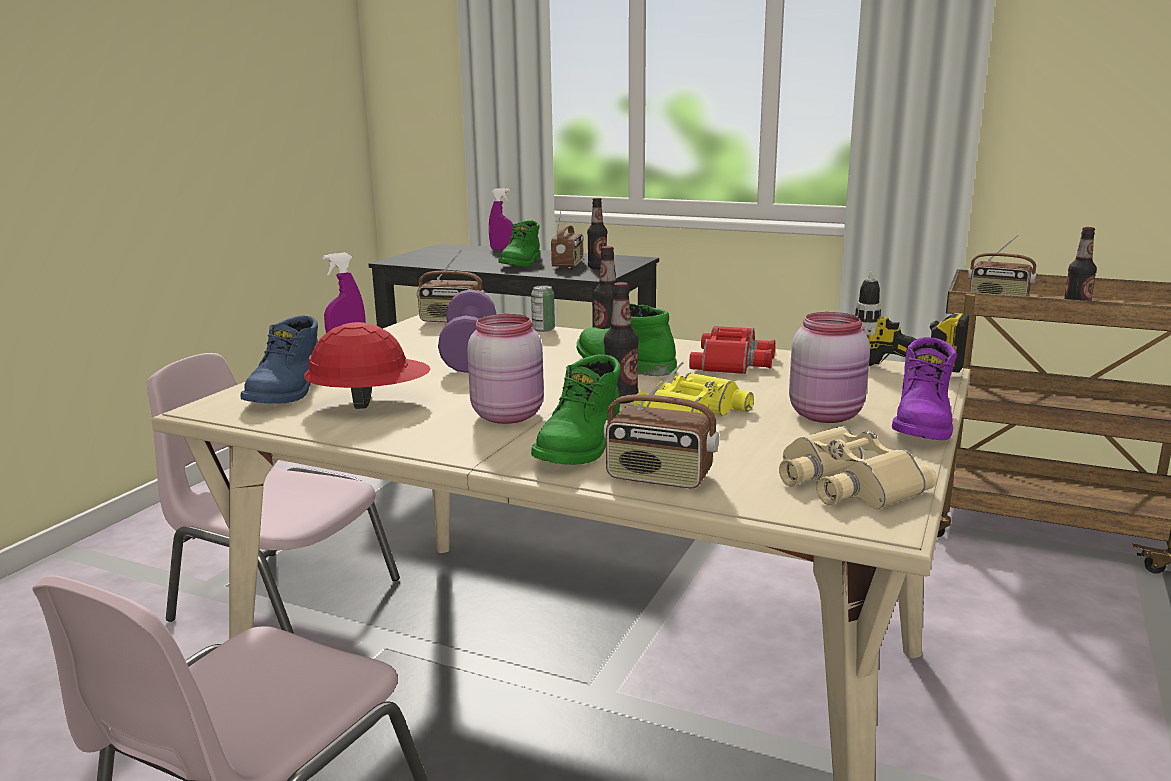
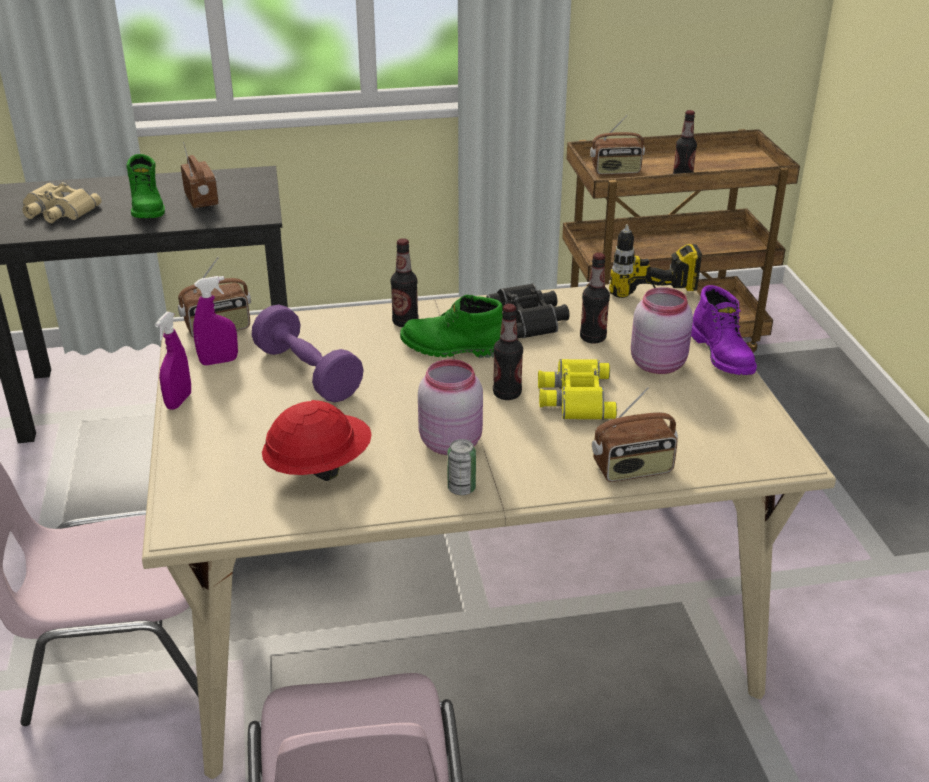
camera: 35 degrees left, 15 degrees up
(288, 392) = (223, 480): blue boot -> none
(502, 249) = (86, 184): purple spray bottle -> purple spray bottle (219, 361)
(543, 329) = (323, 318): can -> can (461, 488)
(582, 447) = (547, 457): green boot -> none
(597, 267) = (239, 199): bottle -> bottle (592, 338)
(734, 361) = (530, 318): red binoculars -> black binoculars
(844, 483) = (738, 431): beige binoculars -> beige binoculars (57, 211)

